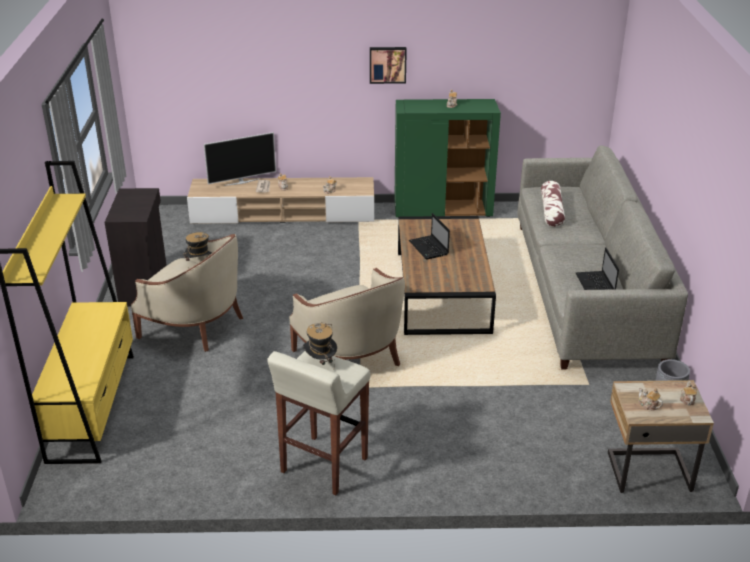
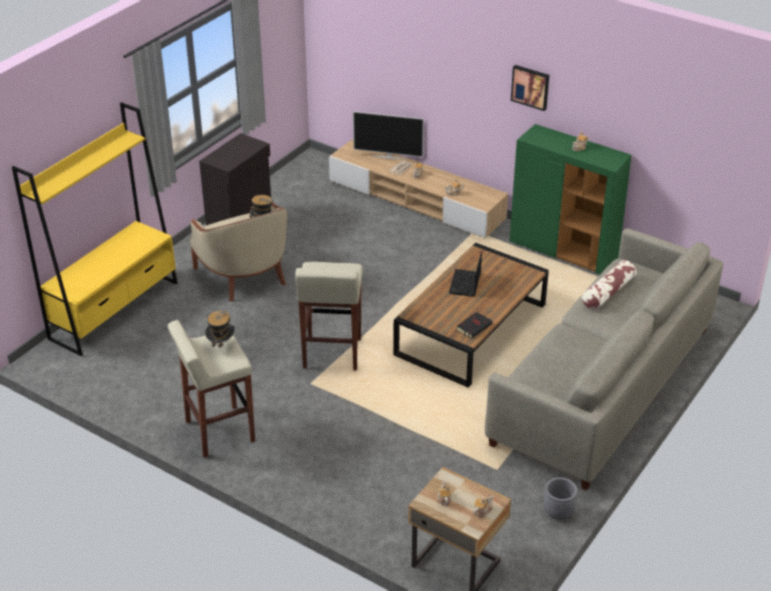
camera: 35 degrees right, 5 degrees up
(351, 356) = (332, 354): beige armchair -> beige stool
(476, 276) = (474, 327): none -> black book
(595, 285) = (552, 380): laptop -> none

